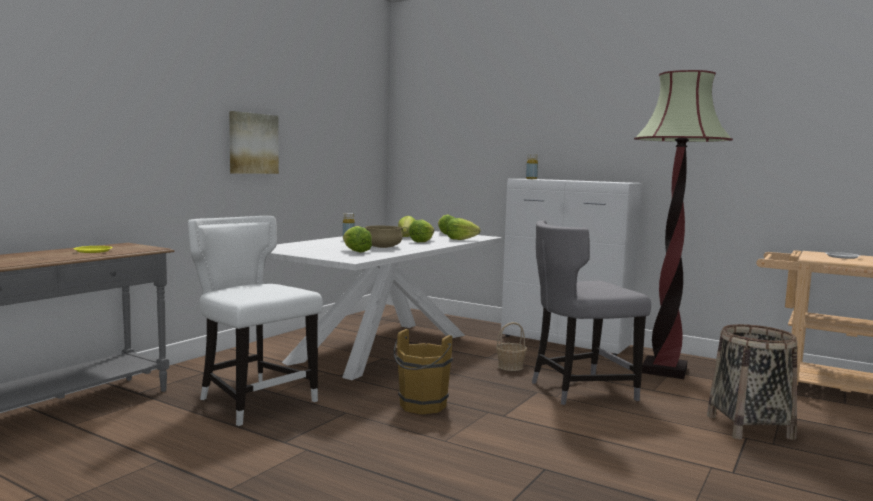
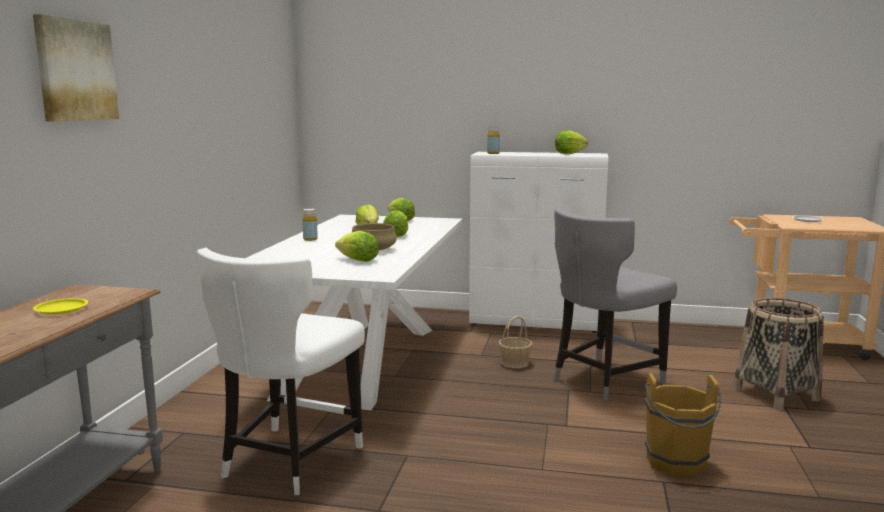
camera: 20 degrees left, 5 degrees up
(253, 143) = (183, 130): picture -> picture (75, 70)
(254, 401) = (288, 461): white chair -> white chair turned 90 degrees counterclockwise
(421, 407) = (477, 431): brown bucket -> brown bucket (676, 465)
(461, 239) = (430, 227): lettuce -> lettuce (569, 153)
(664, 370) = (652, 343): floor lamp -> none

